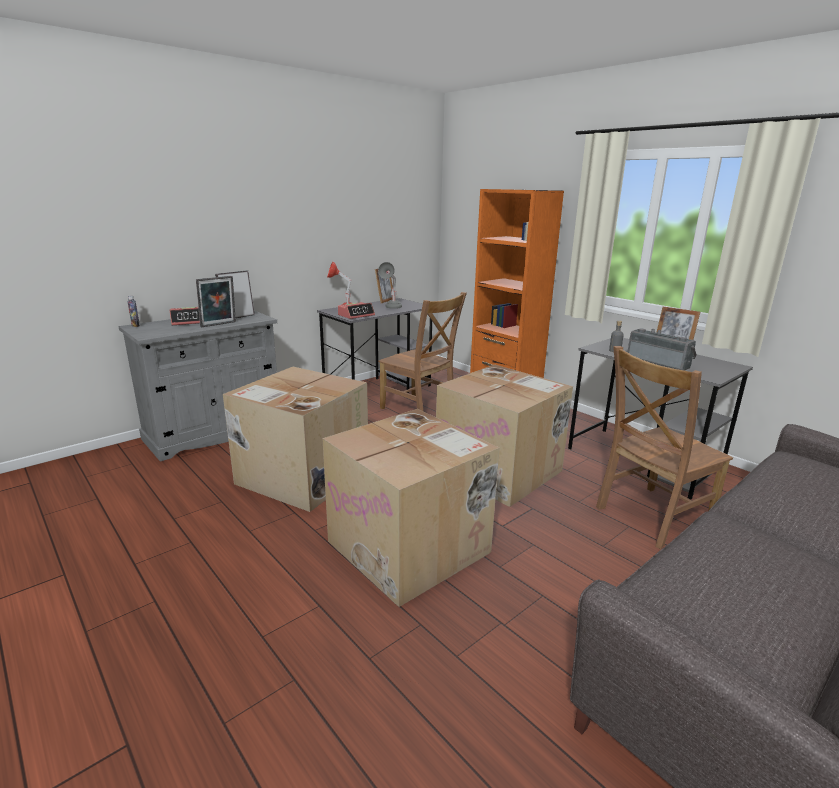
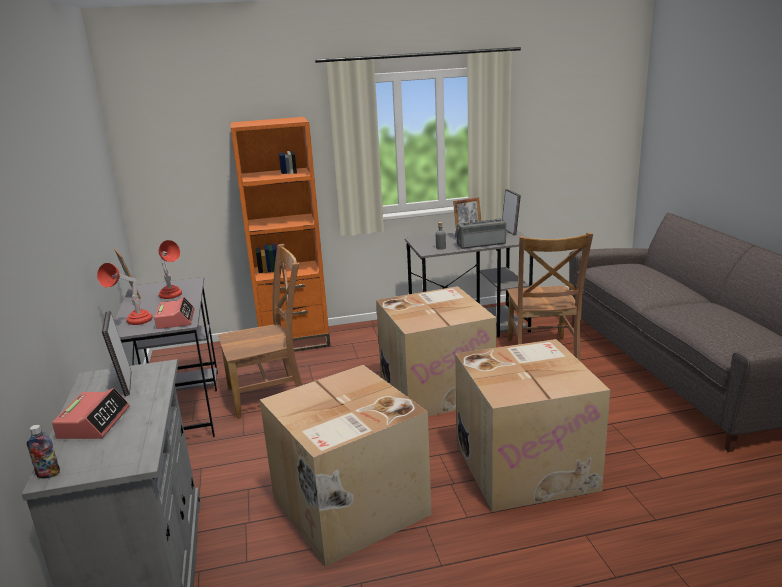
camera: 60 degrees left, 0 degrees up
(219, 324) = (151, 400): picture frame -> picture frame (510, 231)
(391, 308) = (173, 297): grey table lamp -> red table lamp

